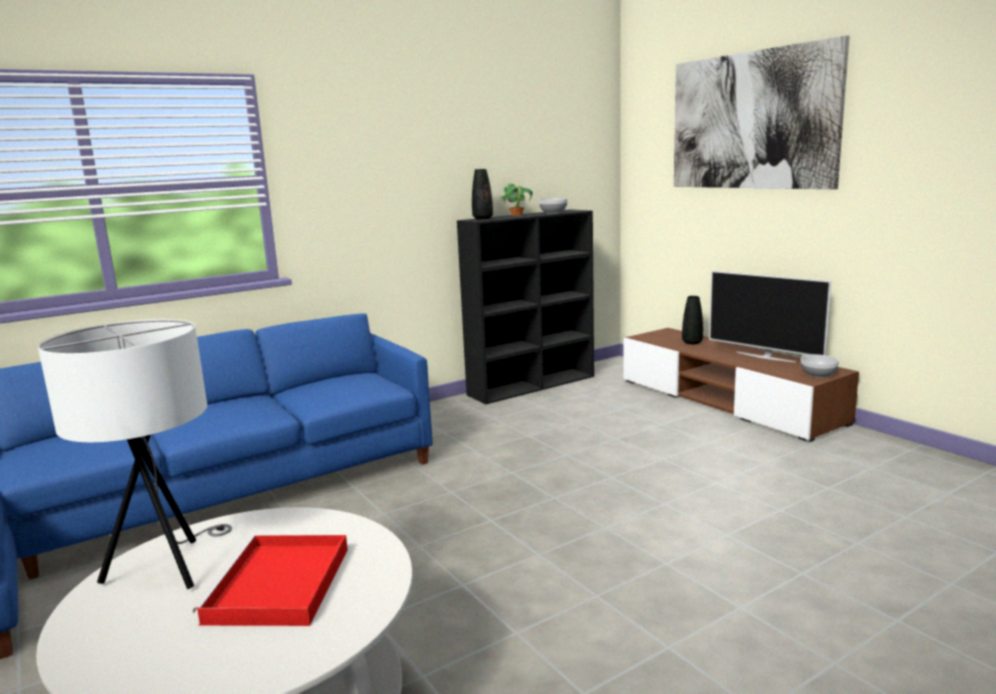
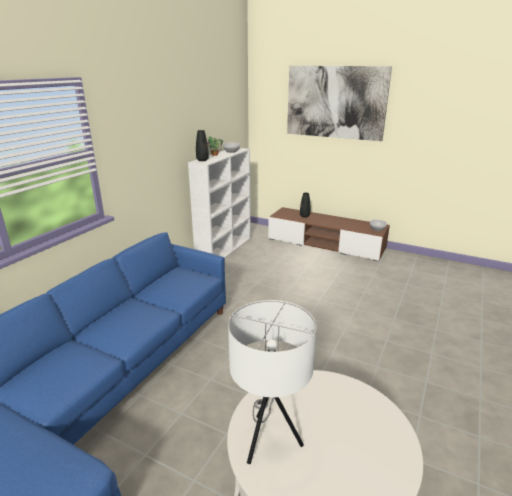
camera: 30 degrees left, 10 degrees up
(278, 586) = (340, 426): red tray -> none
(533, 385) = (224, 249): black bookcase -> white bookcase
(765, 357) = (345, 221): television -> none

